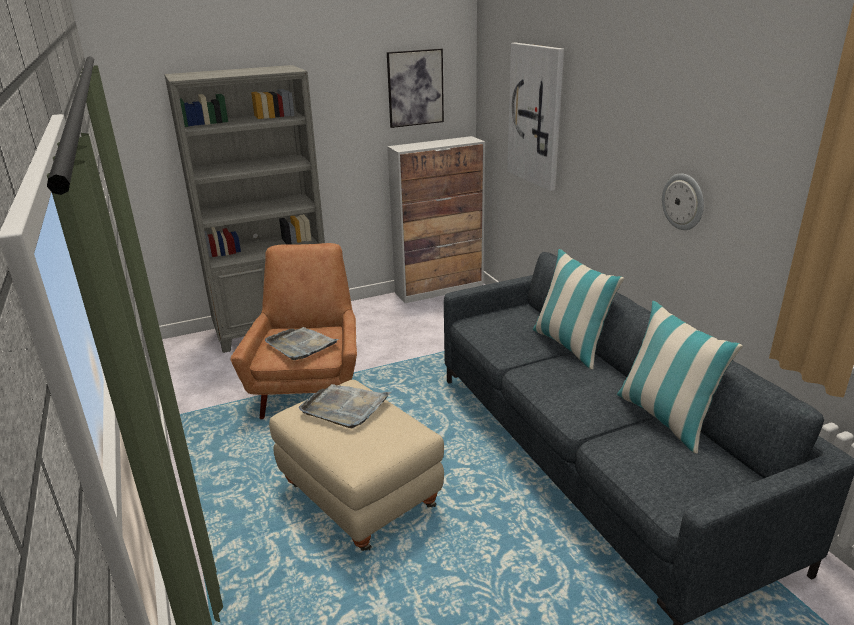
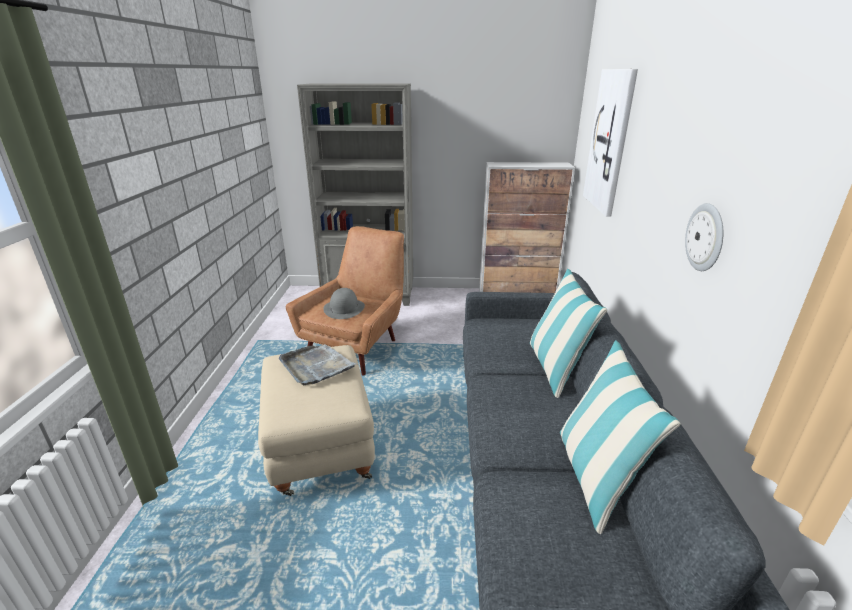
camera: 25 degrees right, 0 degrees up
(301, 345) = (344, 308): grey tray -> grey hat
(415, 88) = (519, 112): picture -> none

